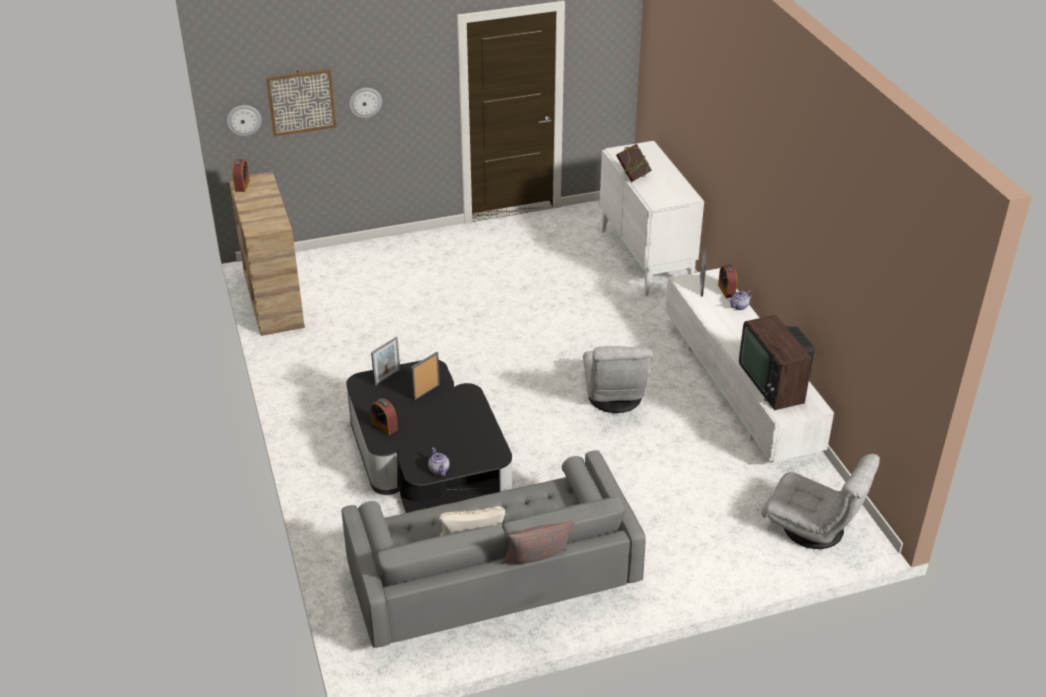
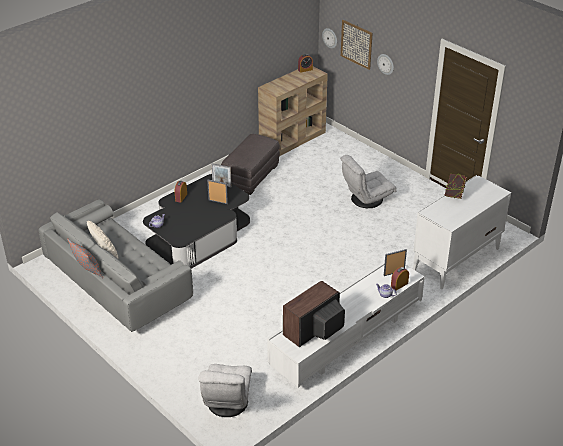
camera: 65 degrees right, 0 degrees up
(328, 365) = (251, 176): none -> grey ottoman
(613, 396) = (297, 285): grey armchair -> grey armchair (366, 199)

